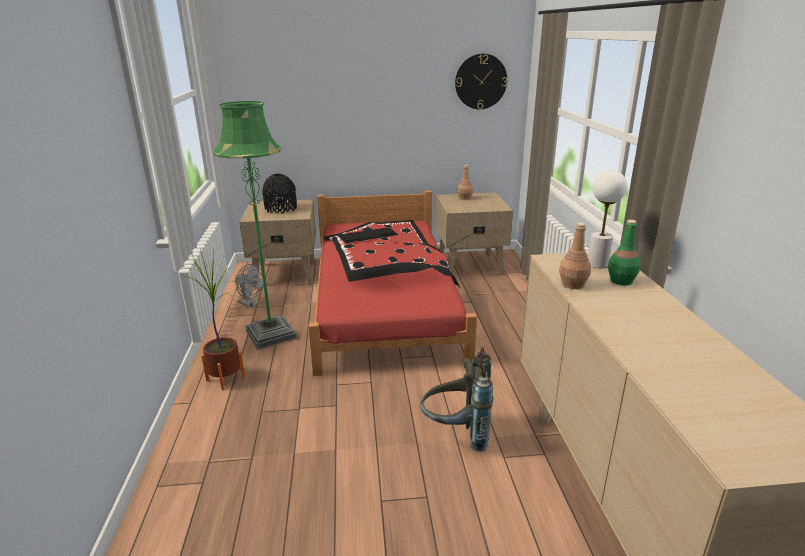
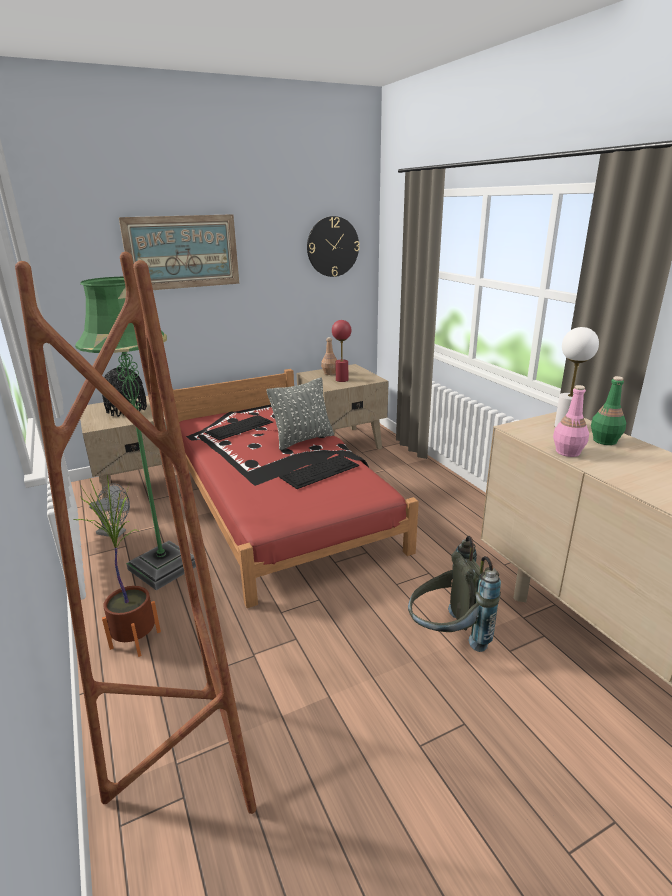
camera: 20 degrees left, 0 degrees up
(217, 465) = (191, 764): none -> brown clothes rack
(342, 82) = (182, 252): none -> picture
(407, 278) = (320, 471): none -> keyboard
(412, 252) = (303, 440): none -> grey pillow
(470, 205) = (342, 380): none -> red table lamp
(572, 284) = (567, 452): brown bottle -> pink bottle

